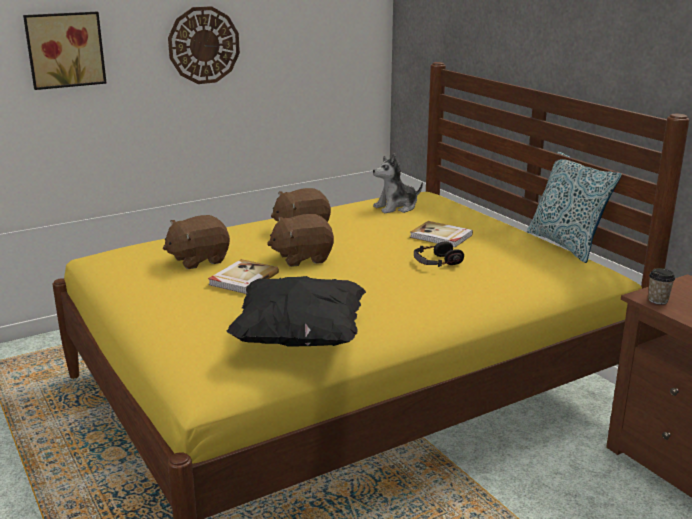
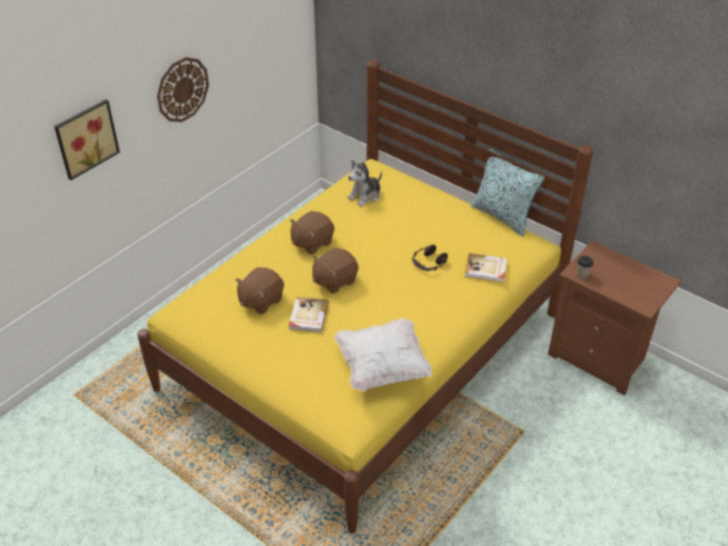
camera: 20 degrees left, 20 degrees up
(299, 338) = (382, 367): black pillow -> white pillow
(441, 236) = (417, 230): book -> book (486, 269)

